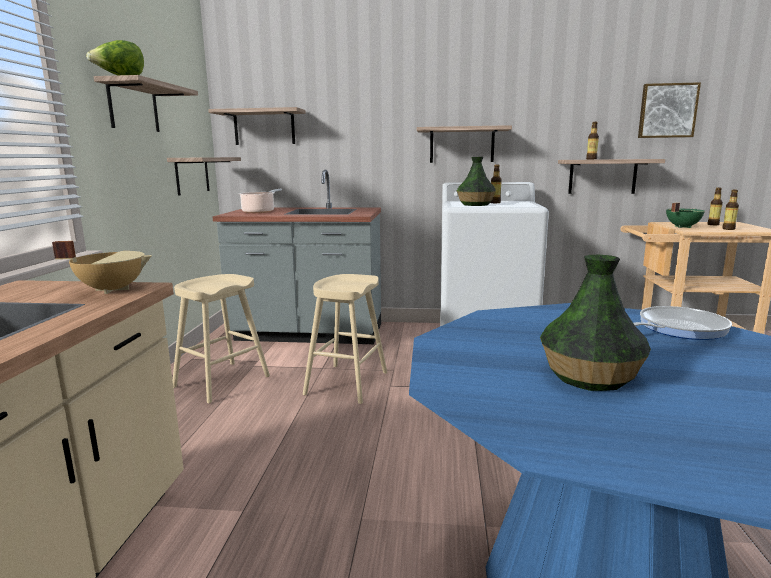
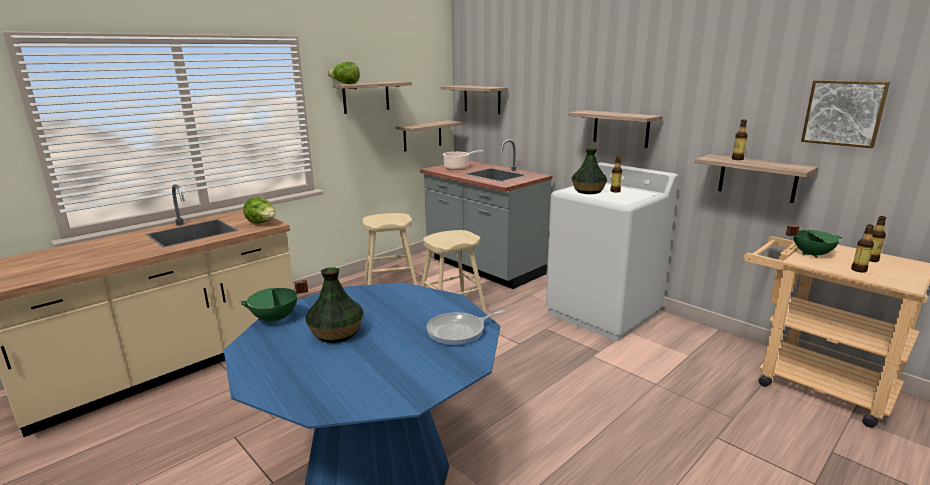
camera: 40 degrees right, 5 degrees up
(112, 289) = (262, 223): beige cooking pot -> lettuce
(462, 395) = (275, 319): none -> green cooking pot
(678, 328) = (459, 332): frying pan -> frying pan turned 135 degrees clockwise

